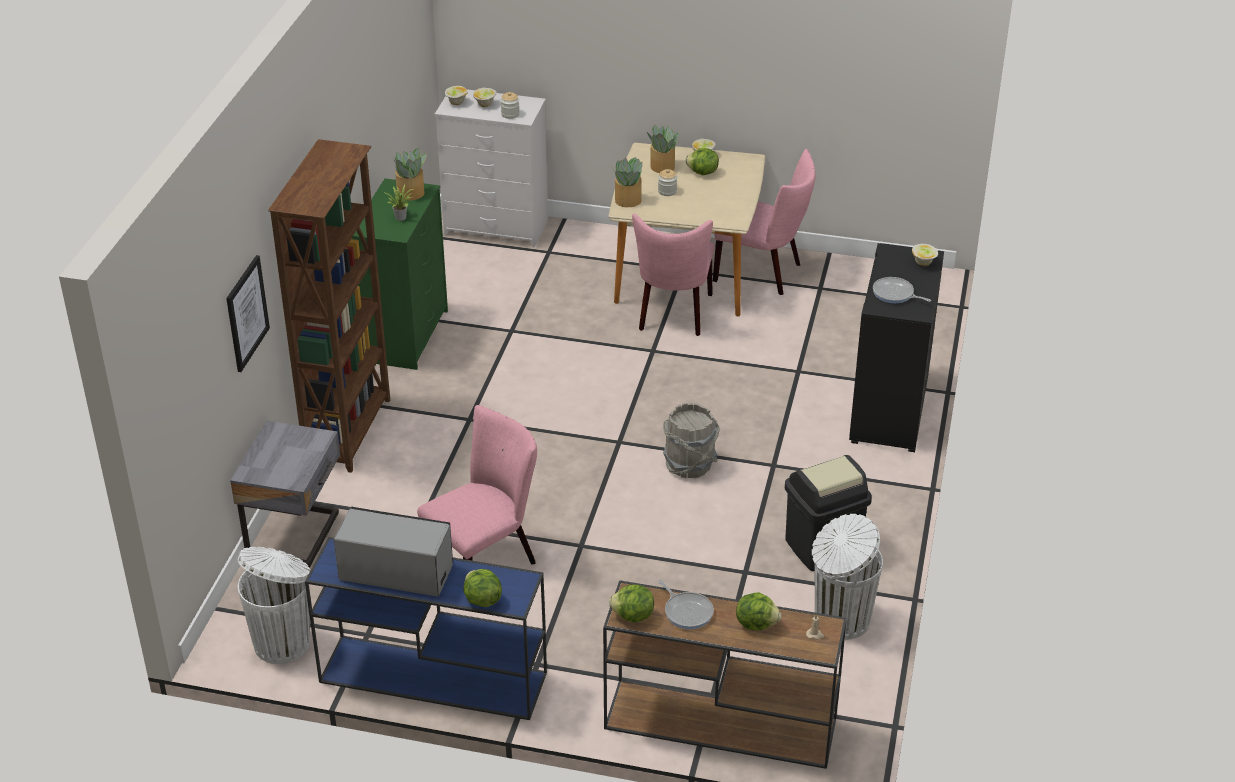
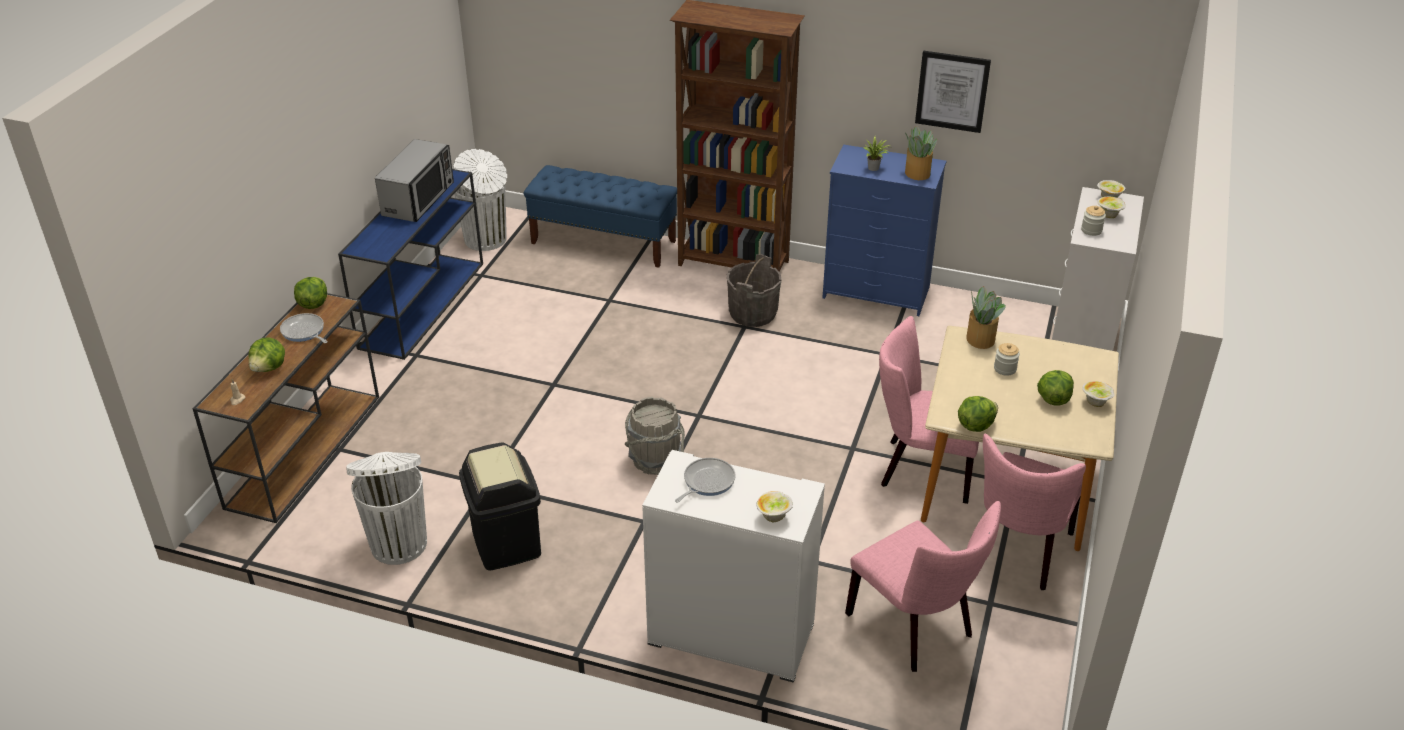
camera: 95 degrees right, 0 degrees up
(246, 313) = (638, 55): picture -> picture (952, 91)
(296, 536) = (604, 242): grey nightstand -> blue bench
(406, 335) = (877, 292): green dresser -> blue dresser
(446, 414) = (753, 313): none -> grey bucket
(482, 600) = (368, 235): lettuce -> lettuce (975, 425)
(486, 560) = (549, 332): pink chair -> pink chair (916, 628)
(662, 167) = (1060, 369): potted plant -> none
(687, 611) = (304, 332): frying pan -> frying pan turned 75 degrees clockwise
(890, 410) = (730, 634): black cabinet -> white cabinet

